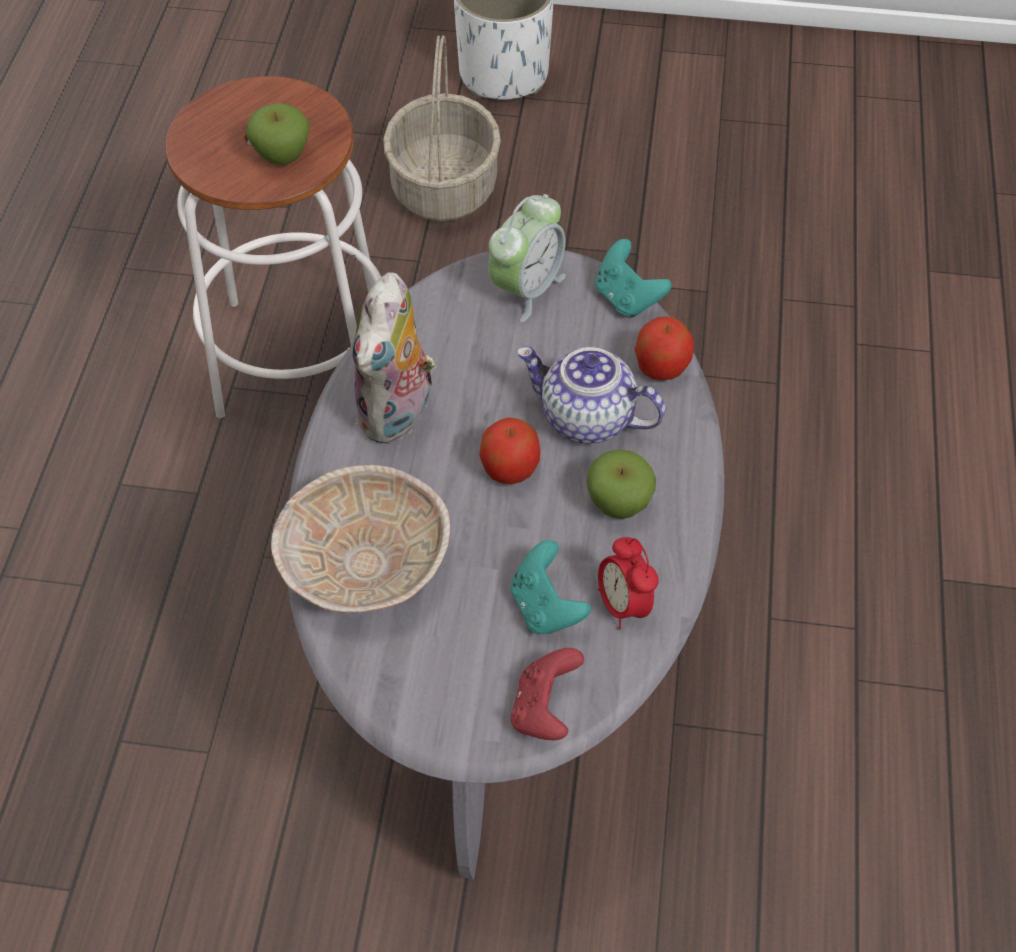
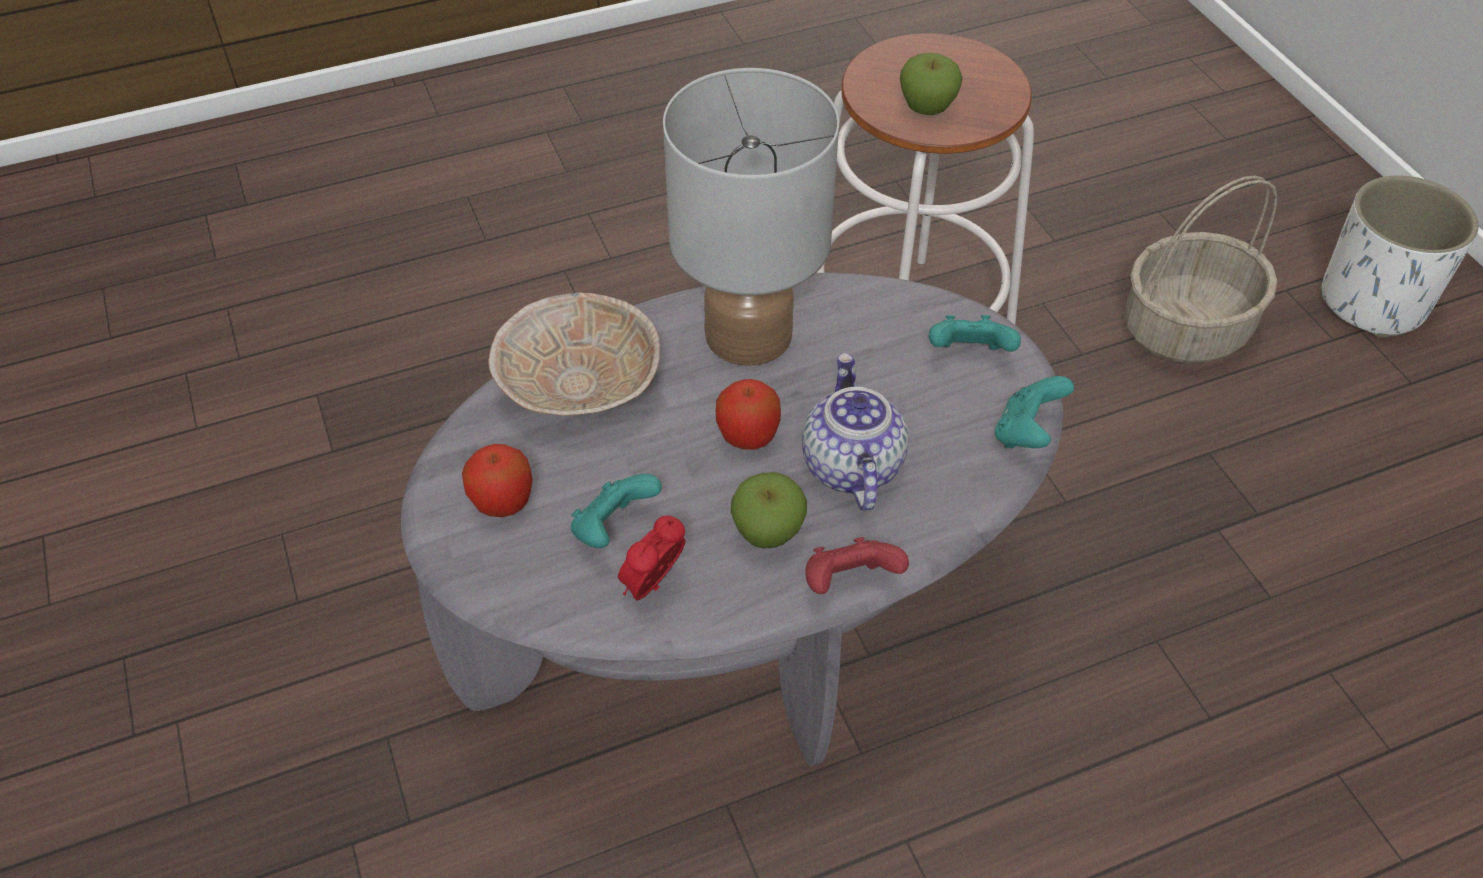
camera: 60 degrees right, 5 degrees down
(398, 414) = (750, 334): plush toy -> grey table lamp
(526, 289) = (969, 355): alarm clock -> turquoise game controller
(544, 709) = (503, 575): red game controller -> red game controller (849, 582)
(661, 368) = (961, 497): apple -> apple (502, 502)

